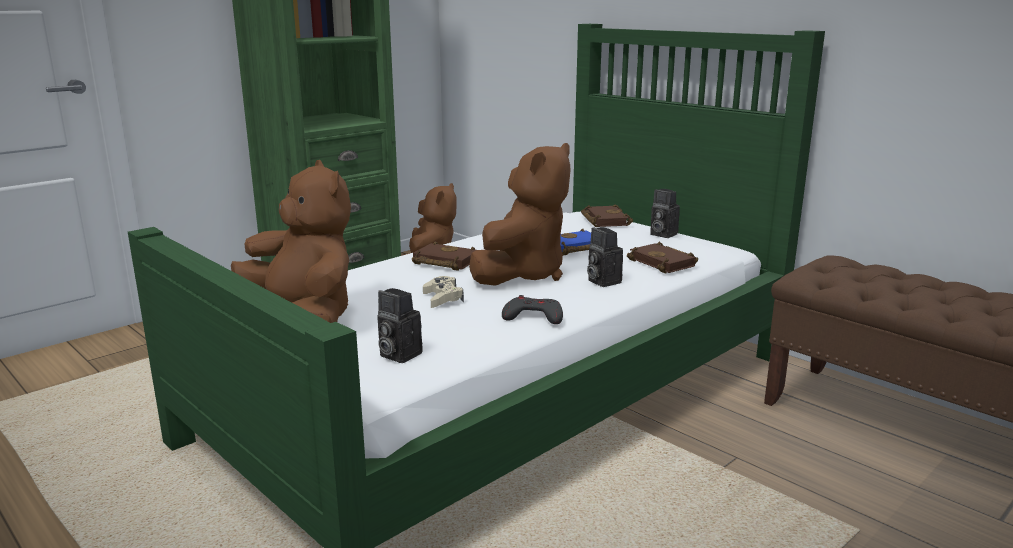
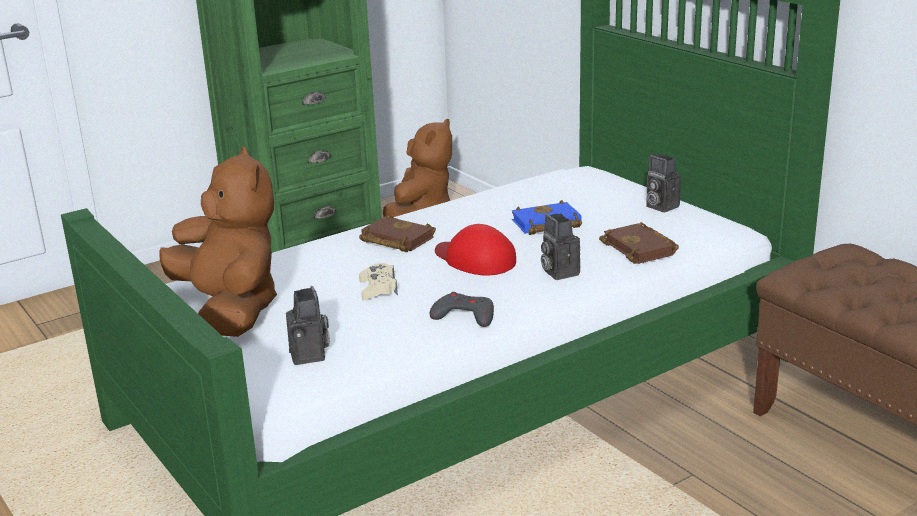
camera: 10 degrees right, 5 degrees up
(397, 354) = (310, 356): camera -> camera turned 150 degrees counterclockwise
(522, 274) = (475, 259): brown plush toy -> red cap
(603, 220) = (600, 184): brown book -> none

